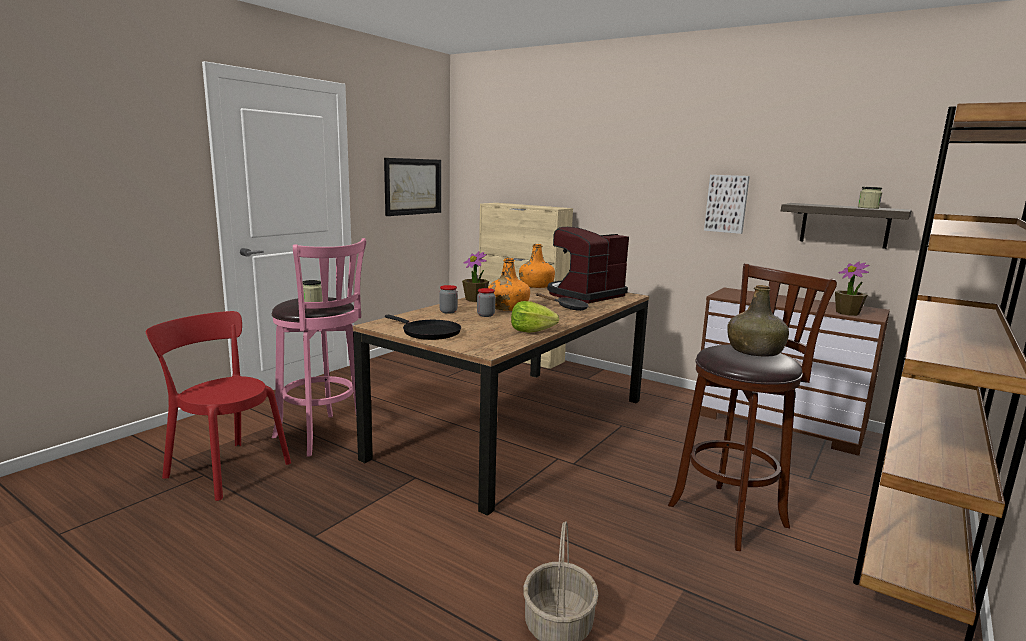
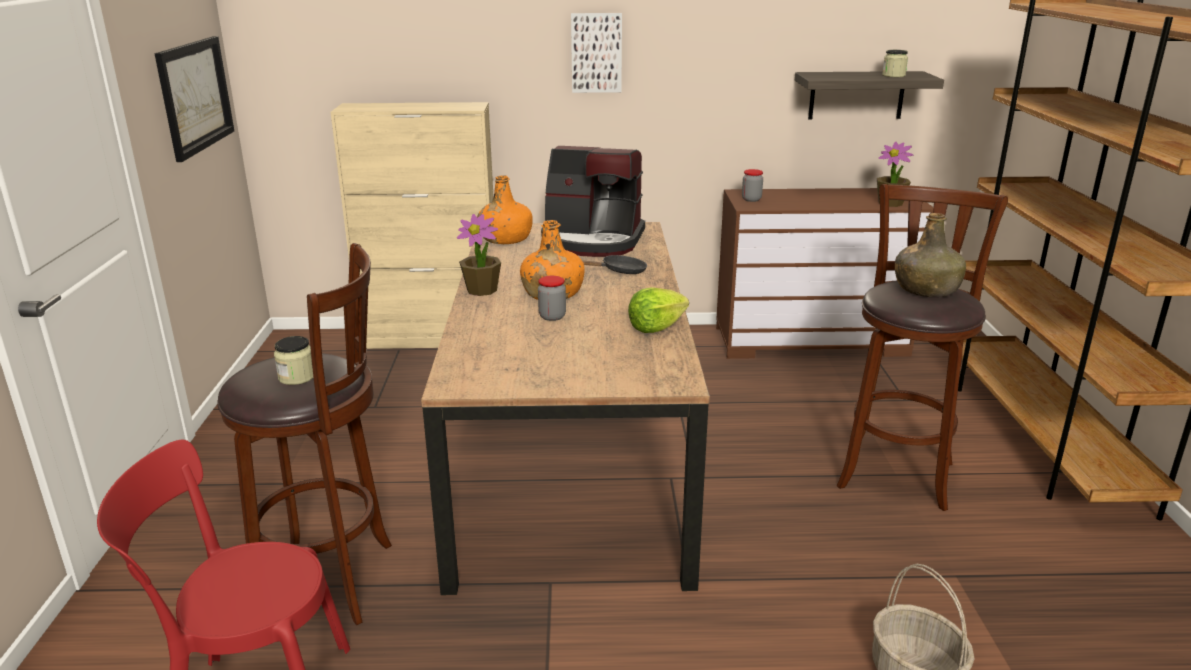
camera: 35 degrees left, 10 degrees up
(324, 436) = (333, 581): pink stool -> brown stool
(428, 332) = (548, 375): black frying pan -> none
(448, 311) = (494, 326): jar -> jar (751, 199)
(584, 295) = (593, 241): coffee machine -> coffee machine turned 90 degrees counterclockwise
(727, 203) = (717, 78): picture -> picture (596, 52)

